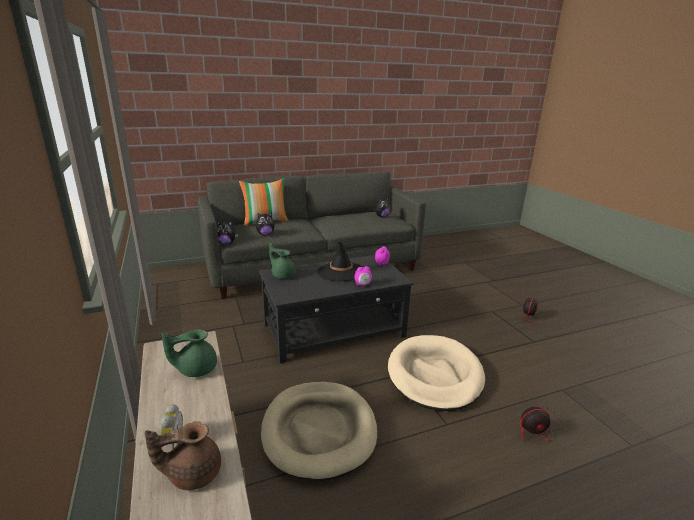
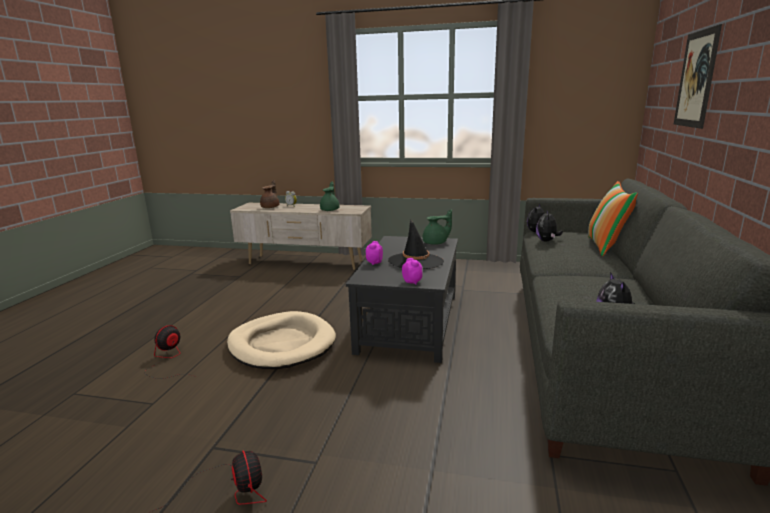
camera: 125 degrees right, 5 degrees down
(234, 107) = (696, 79): none -> picture
(319, 431) = (304, 290): beige dog bed -> none

